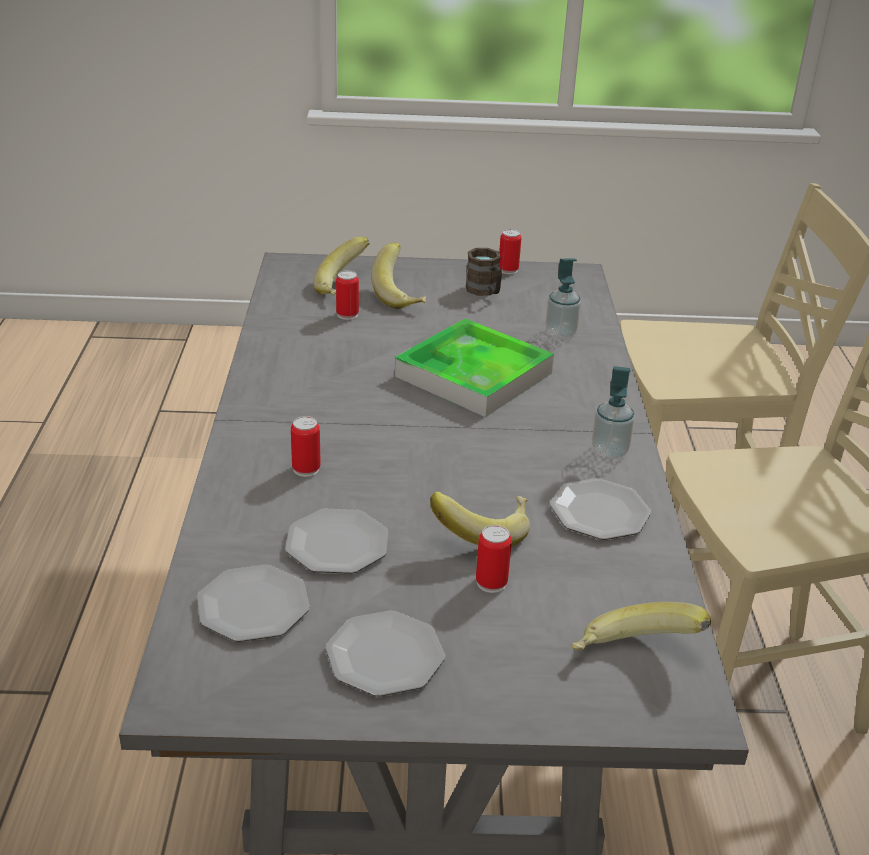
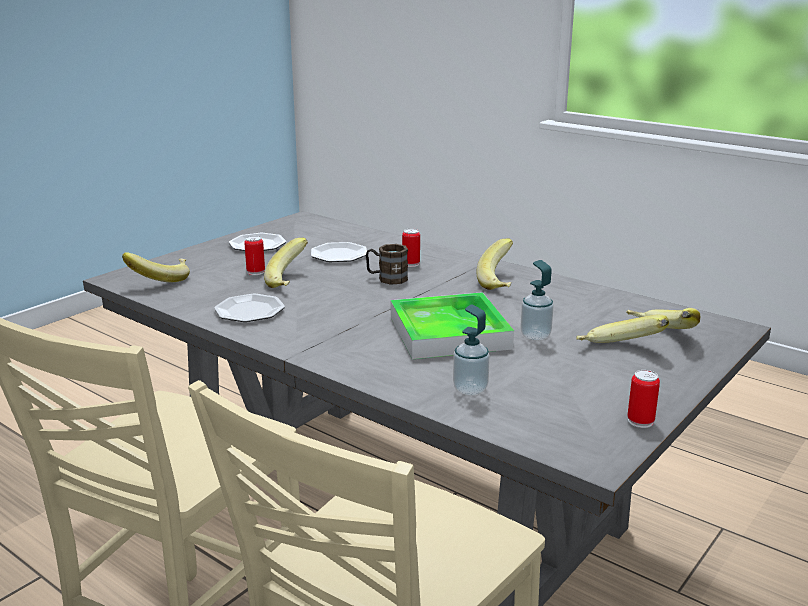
camera: 130 degrees right, 10 degrees down
(253, 607) = (327, 235): plate -> none
(301, 388) = (501, 282): none -> banana
(347, 315) = (601, 322): can -> none
(485, 291) = (595, 389): brown mug -> brown mug (387, 278)
(609, 451) = (292, 337): soap dispenser -> soap dispenser (535, 336)

